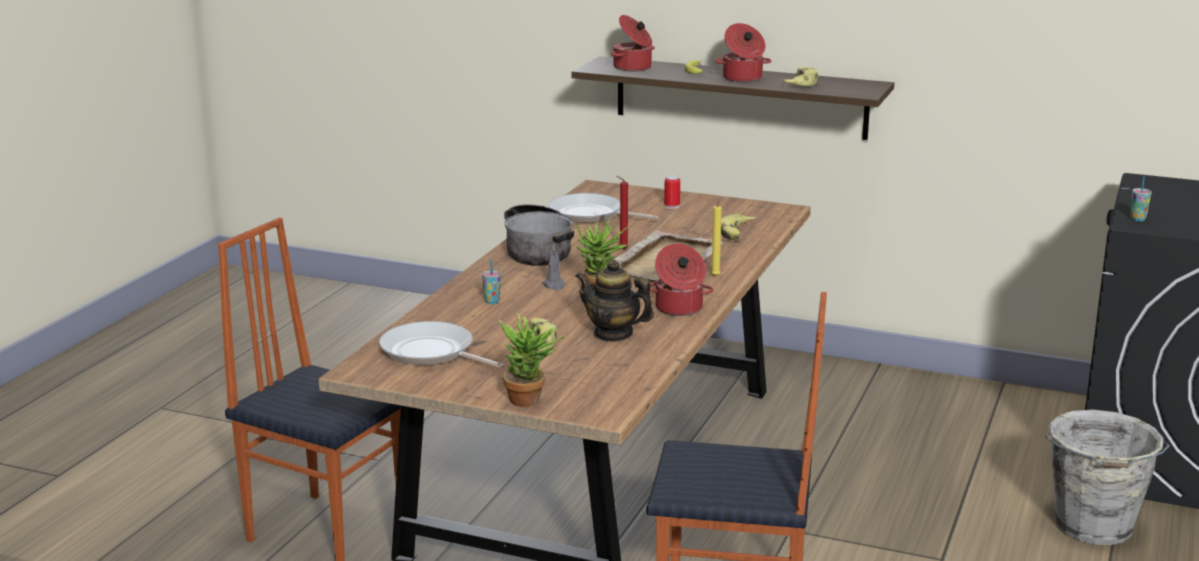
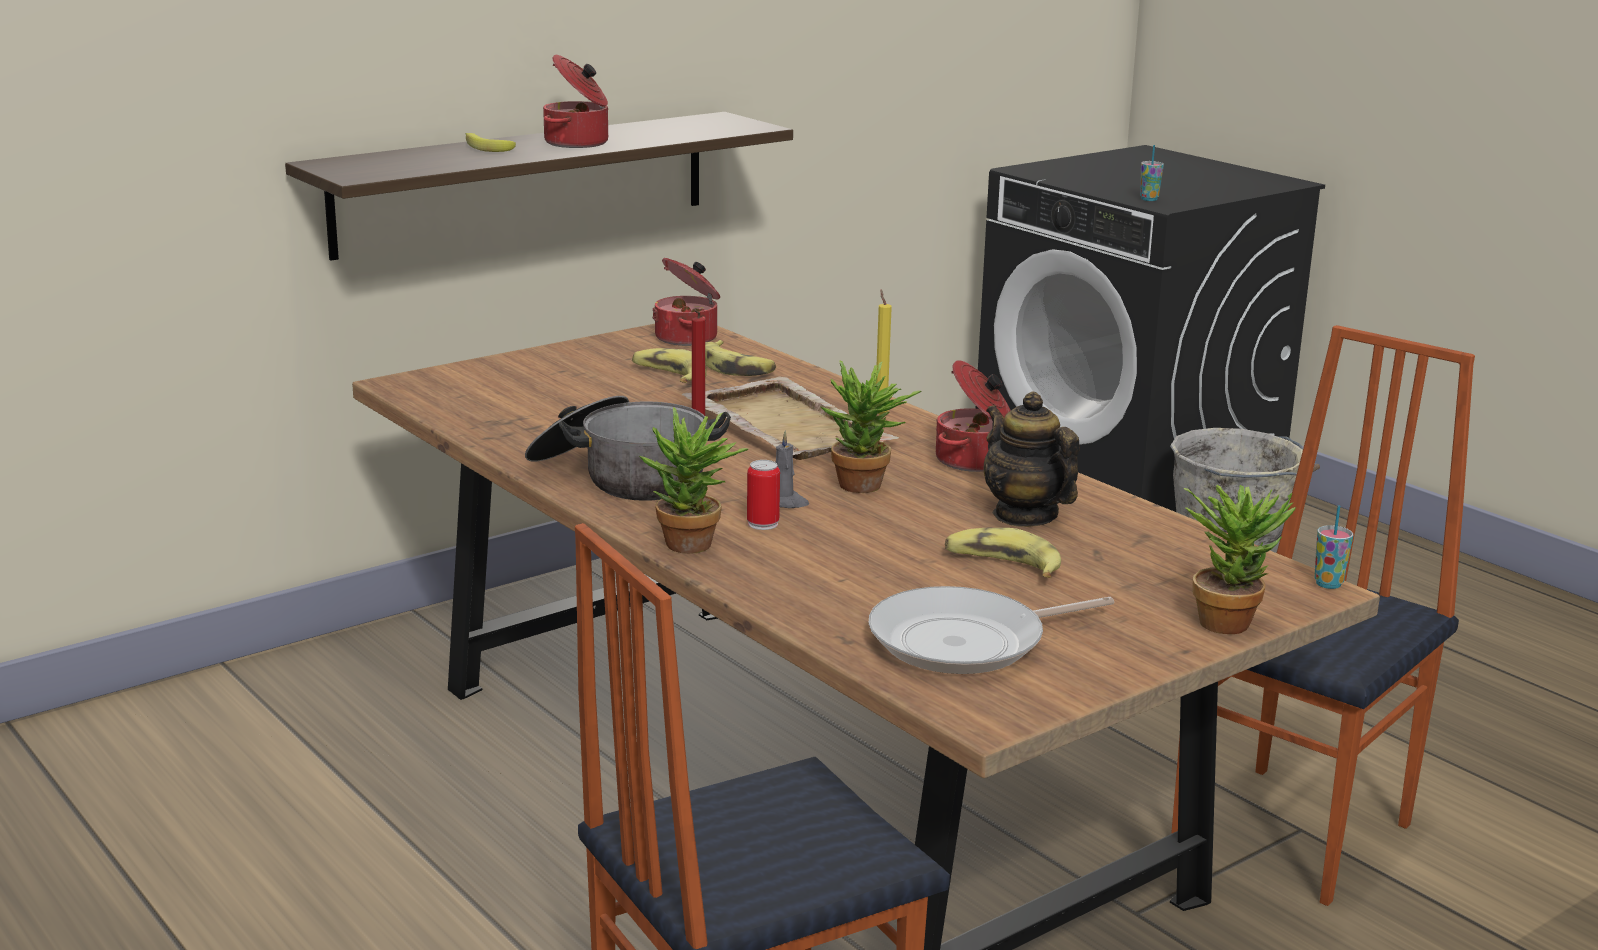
camera: 60 degrees left, 0 degrees up
(471, 282) = (692, 548): none -> potted plant
(492, 302) = (798, 554): cup -> cup (1328, 584)
(590, 215) = (519, 415): frying pan -> none
(613, 334) = (1025, 515): teapot -> teapot turned 90 degrees clockwise
(633, 68) = (402, 163): cooking pot -> cooking pot (688, 338)
(672, 206) = (569, 369): can -> can (763, 524)
(800, 82) = (652, 132): banana -> banana (669, 376)

